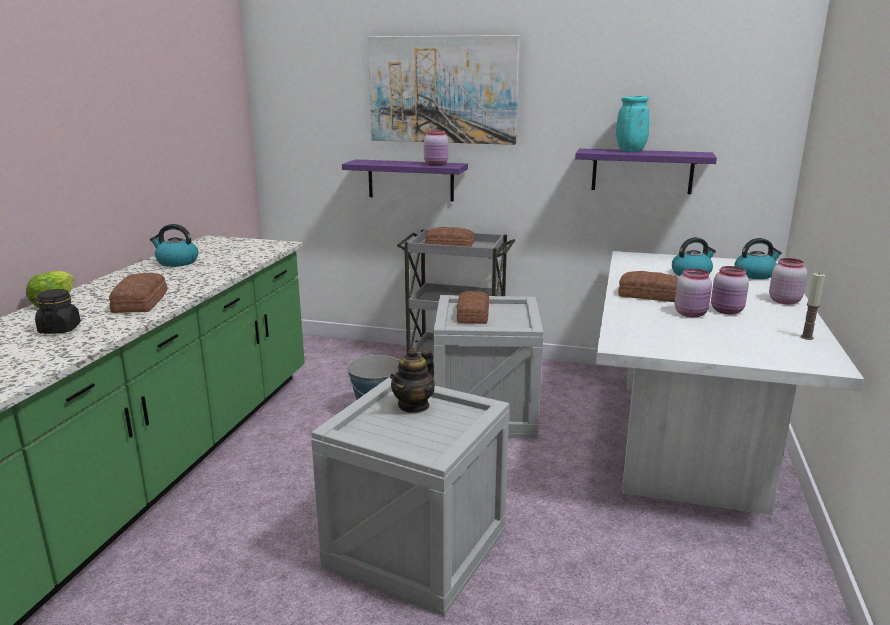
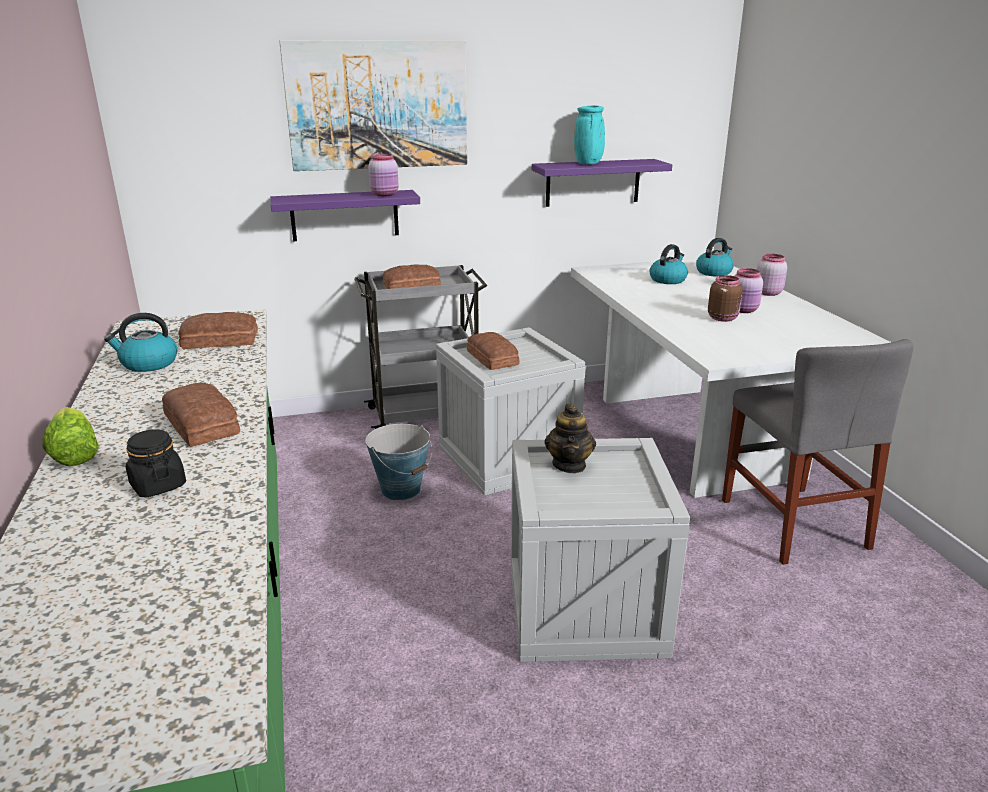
camera: 30 degrees left, 5 degrees up
(650, 295) = (668, 307): bread -> bread (221, 341)
(691, 313) = (723, 318): pink jar -> brown jar
(703, 549) = (792, 523): none -> grey chair
(806, 337) = (826, 322): candle -> none

